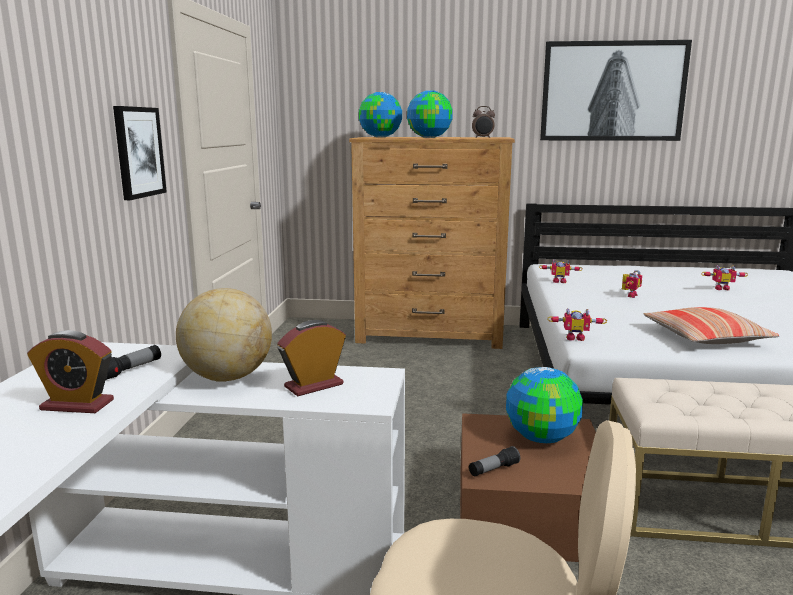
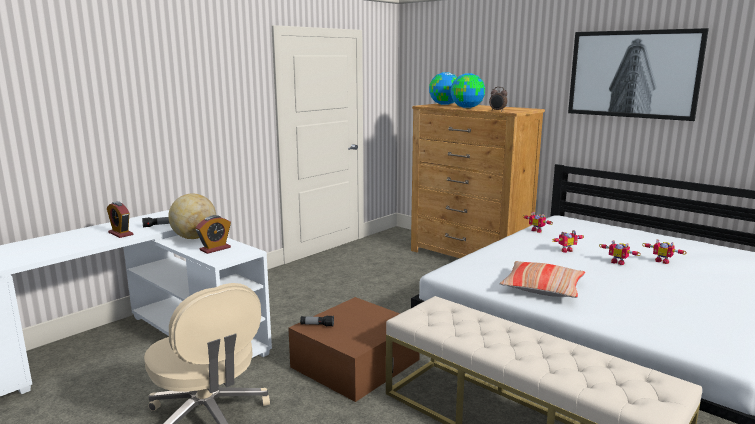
camera: 35 degrees right, 0 degrees up
(138, 152) = (233, 117): picture -> none
(314, 386) = (215, 249): alarm clock -> alarm clock turned 135 degrees clockwise
(542, 438) = (371, 320): globe -> none
(575, 338) = (448, 266): toy robot -> toy robot (618, 262)

